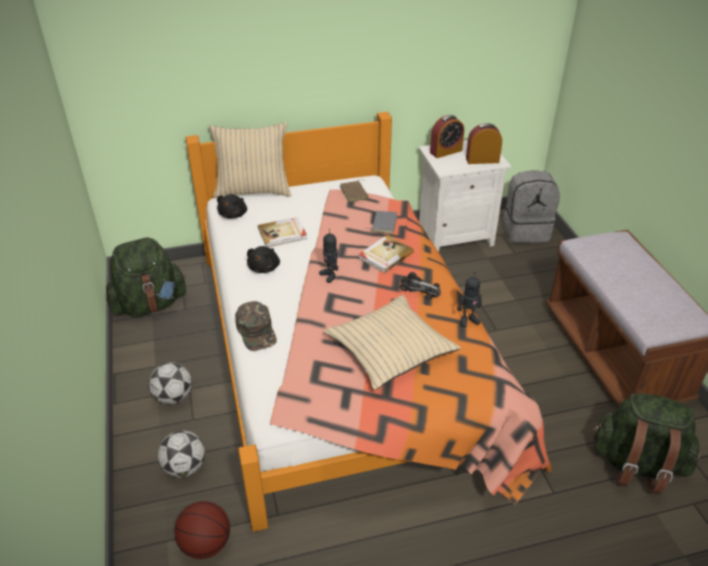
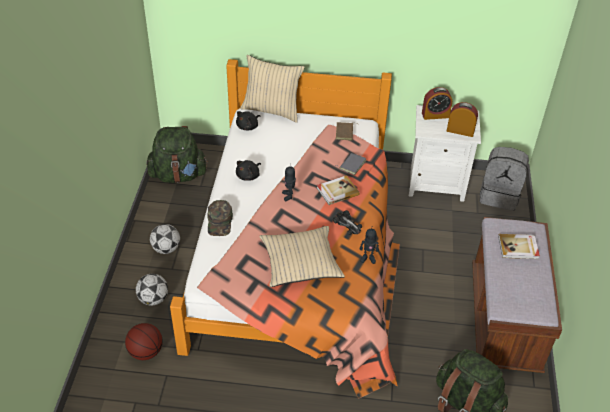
camera: 20 degrees right, 5 degrees up
(282, 234) = (274, 152): book -> book (518, 248)

